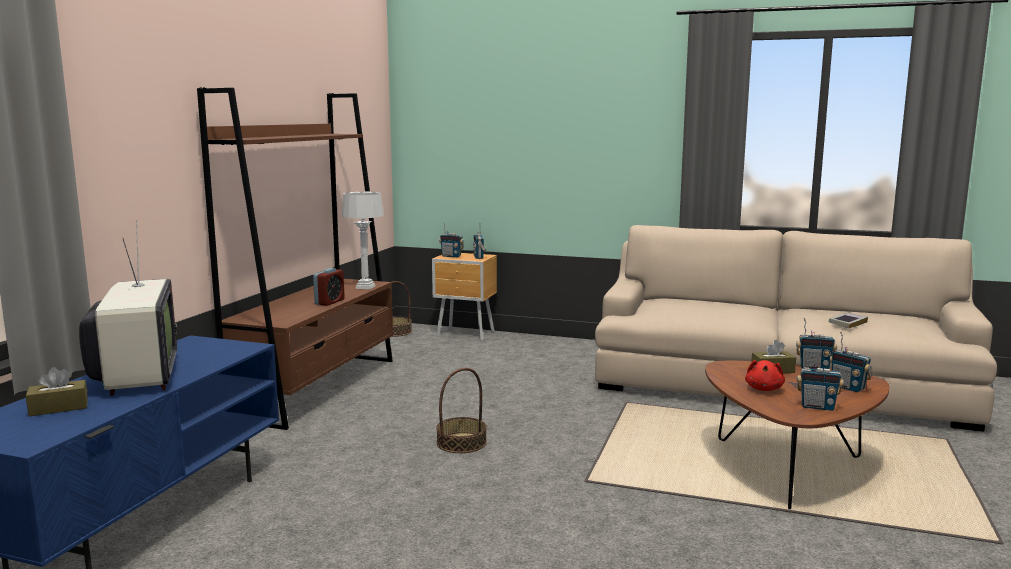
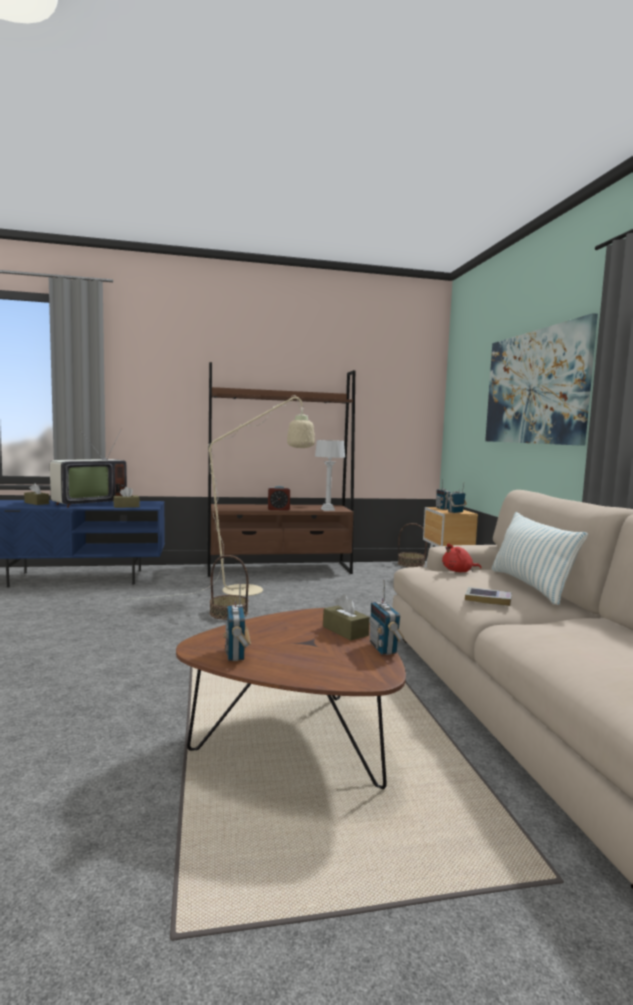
camera: 60 degrees right, 5 degrees down
(219, 357) = (126, 506): none -> brown tissue box
(383, 415) = (253, 589): none -> beige floor lamp
(580, 123) = (534, 387): none -> picture
(717, 303) = (530, 586): none -> pillow
(764, 389) = (273, 630): red plush toy -> red plush toy (459, 571)
(847, 323) = (580, 643): book -> book (488, 600)
(848, 387) = (326, 667): radio -> none

